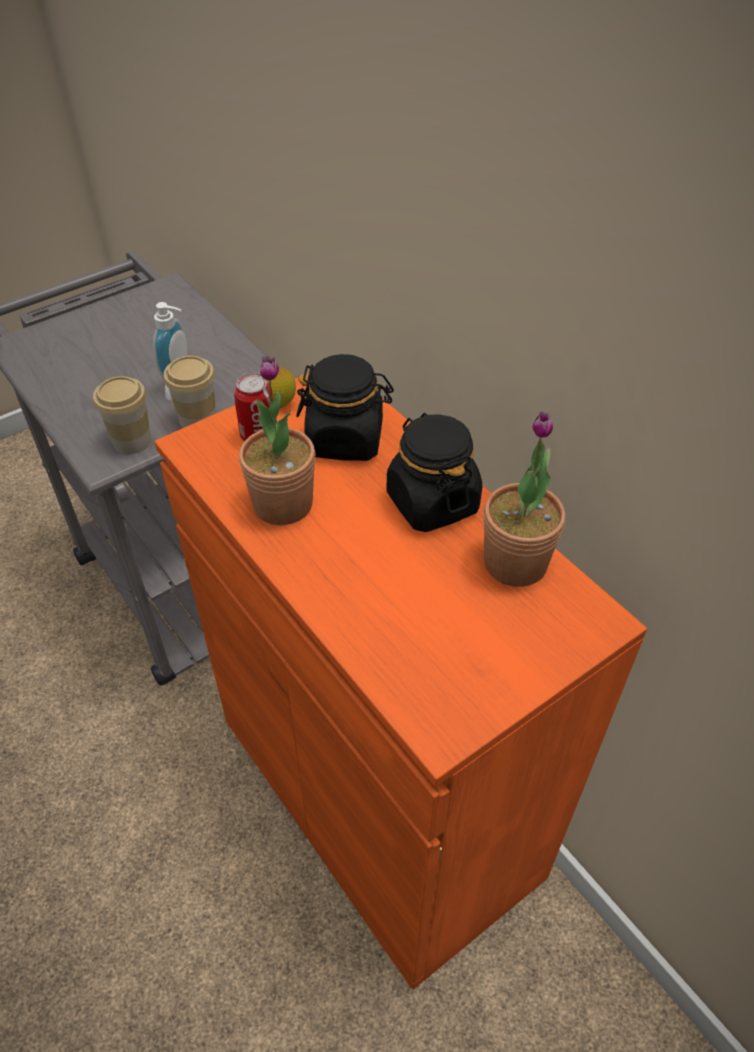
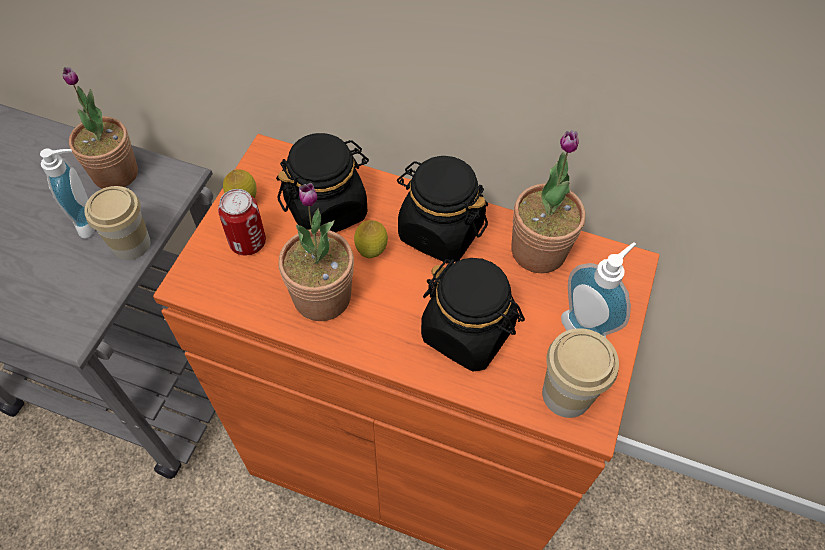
camera: 35 degrees left, 10 degrees up
(132, 441) = (83, 296): cup -> cup (566, 394)
(229, 363) = (115, 173): none -> potted plant
(355, 490) = (371, 252): none -> lemon
(386, 596) = (468, 332): none -> black jar
(508, 652) = (587, 328): none -> soap dispenser

